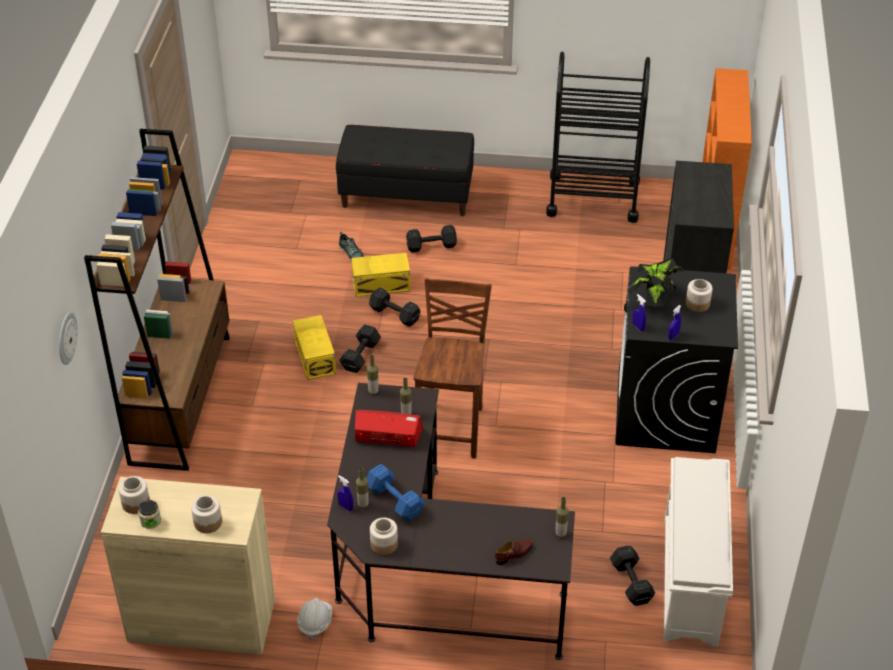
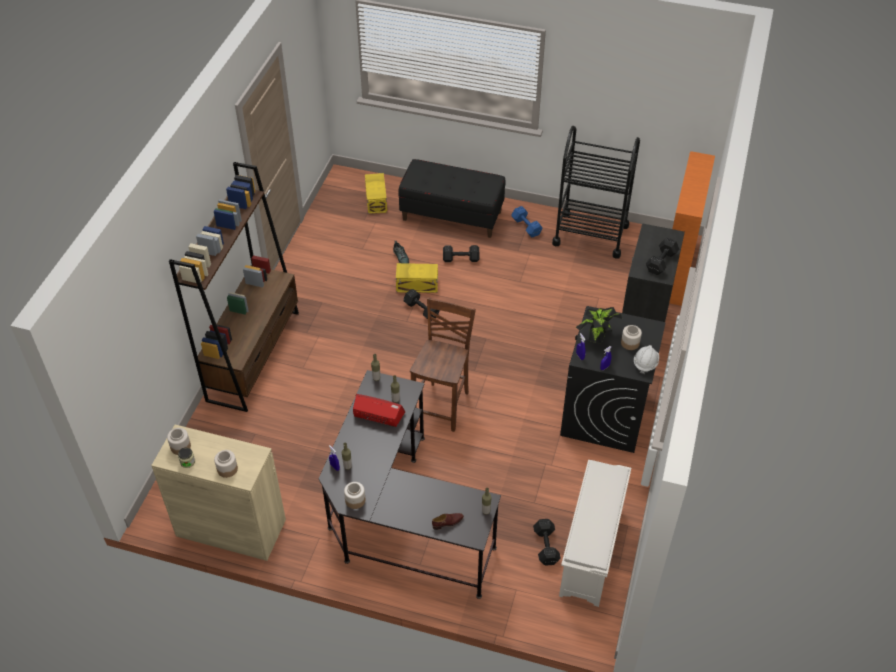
camera: 10 degrees right, 5 degrees up
(66, 338) = (149, 318): wall clock -> none
(315, 622) = (310, 542): white hard hat -> white hard hat (645, 363)
(316, 356) = (357, 335): yellow storage box -> yellow storage box (377, 200)
(359, 357) = (388, 340): black dumbbell -> black dumbbell (660, 262)
(394, 499) = (371, 466): blue dumbbell -> blue dumbbell (526, 226)

